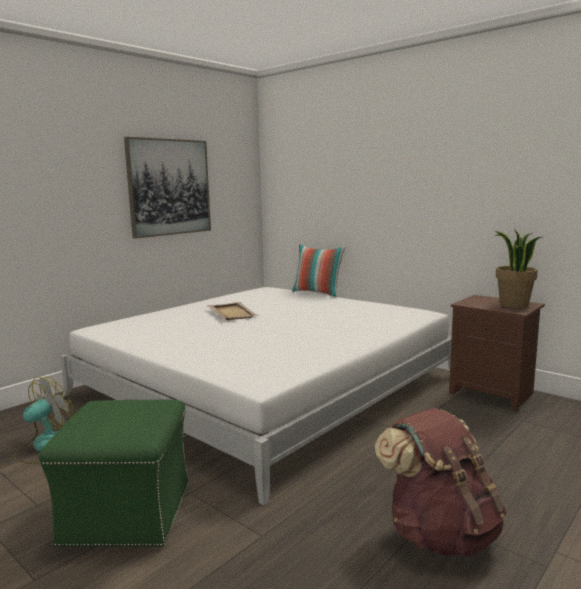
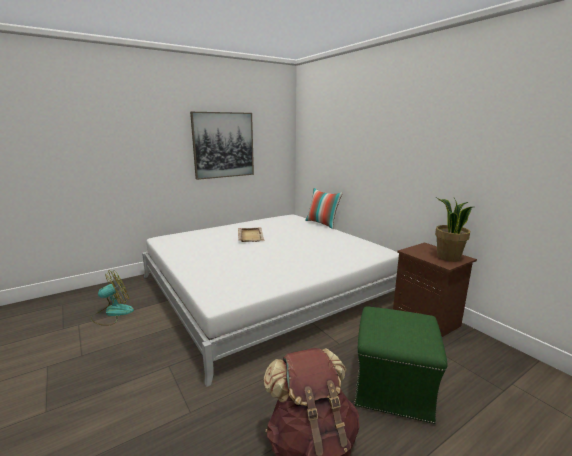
camera: 15 degrees right, 5 degrees up
(127, 514) = (123, 374): green ottoman -> green ottoman (393, 388)

